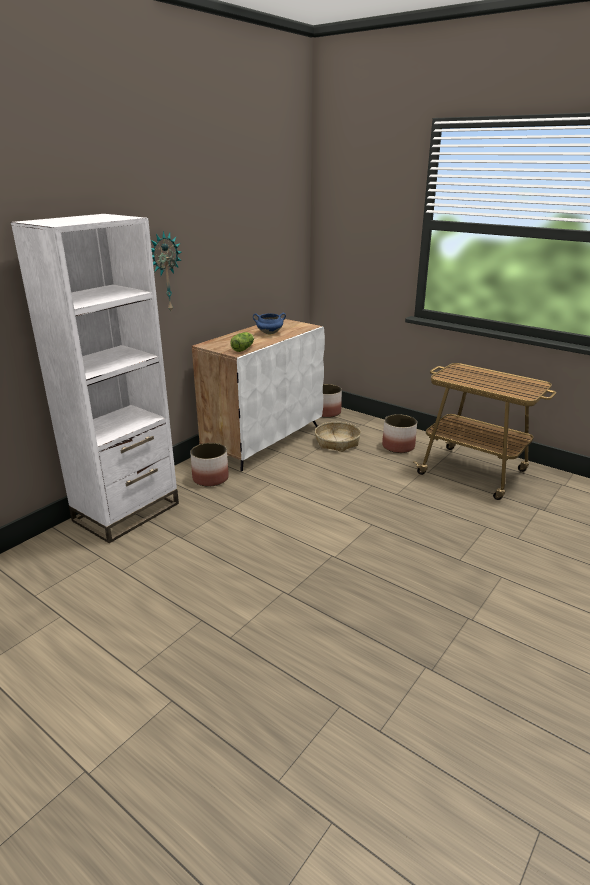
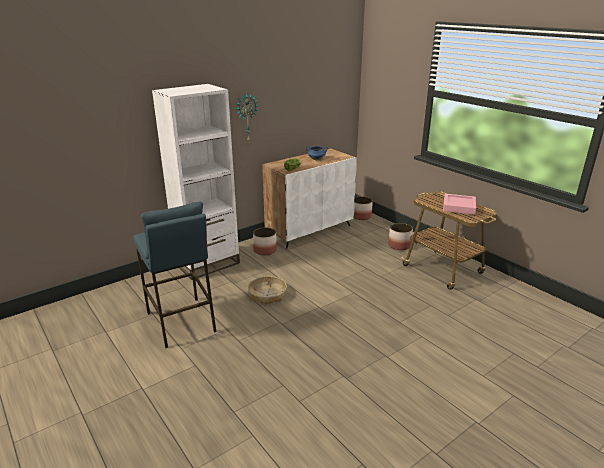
camera: 15 degrees right, 0 degrees up
(117, 622) = (181, 322): none -> blue stool
(337, 442) = (358, 237): basket -> basket (267, 295)
(497, 381) = (458, 207): none -> pink tray

